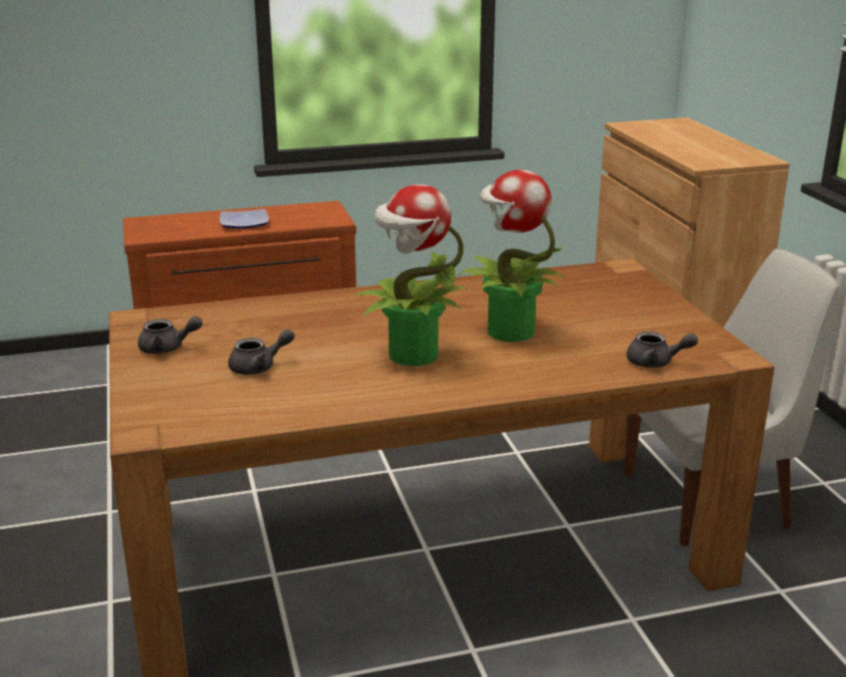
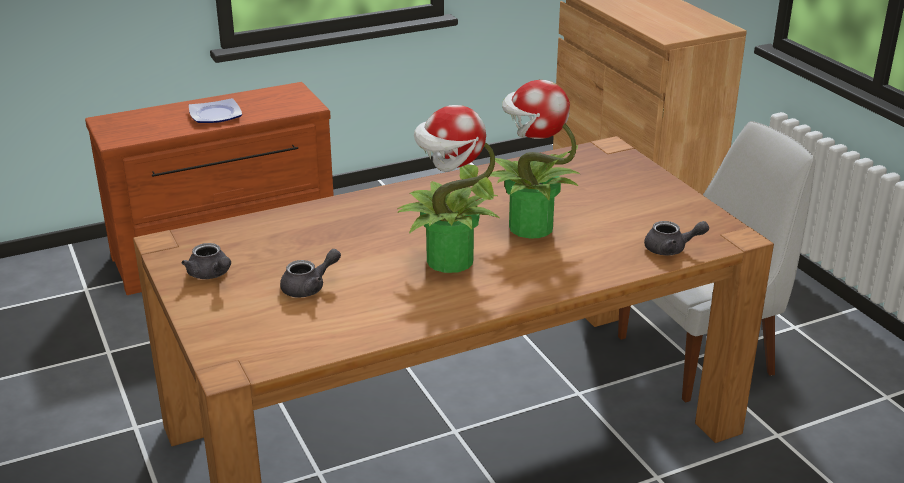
camera: 10 degrees left, 5 degrees up
(167, 348) = (211, 275): grey teapot -> grey teapot turned 60 degrees clockwise

